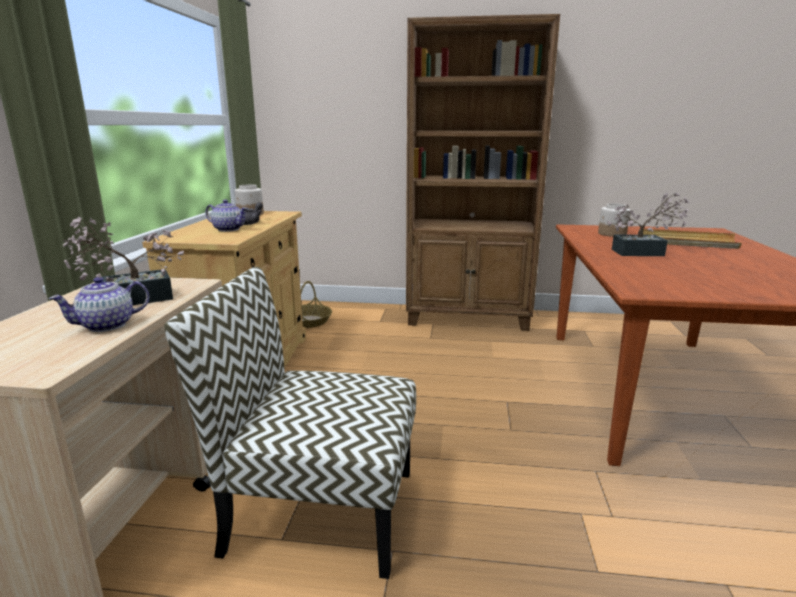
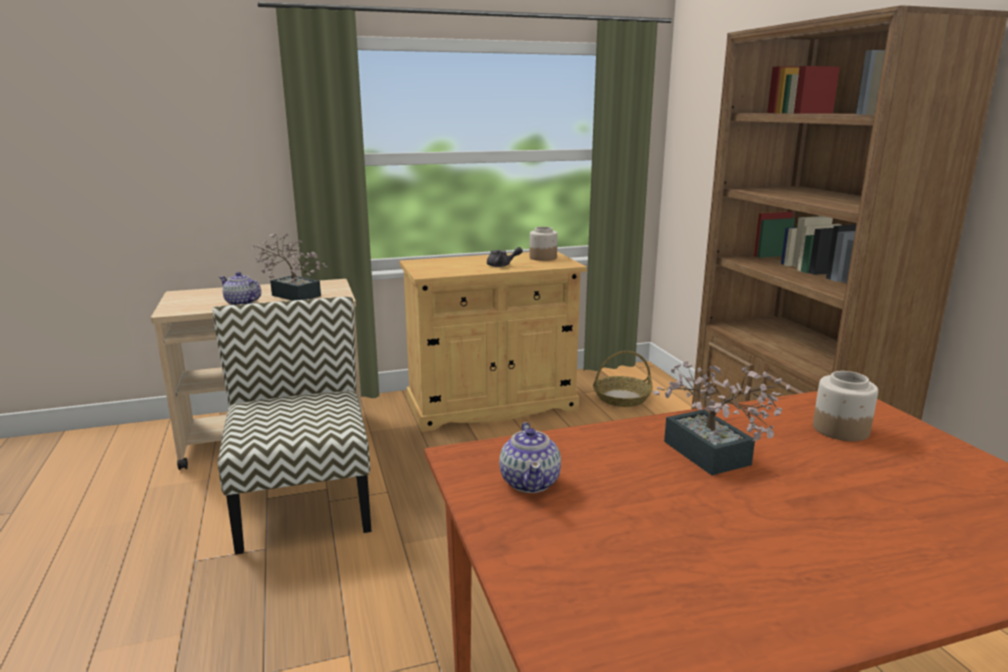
camera: 65 degrees right, 0 degrees up
(228, 229) = (466, 266): teapot -> teapot (530, 482)
(686, 242) = (881, 498): beige tray -> none

